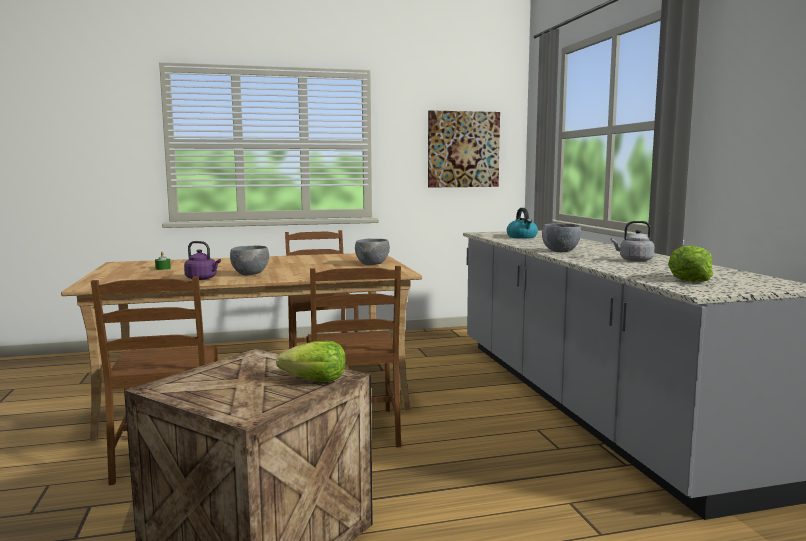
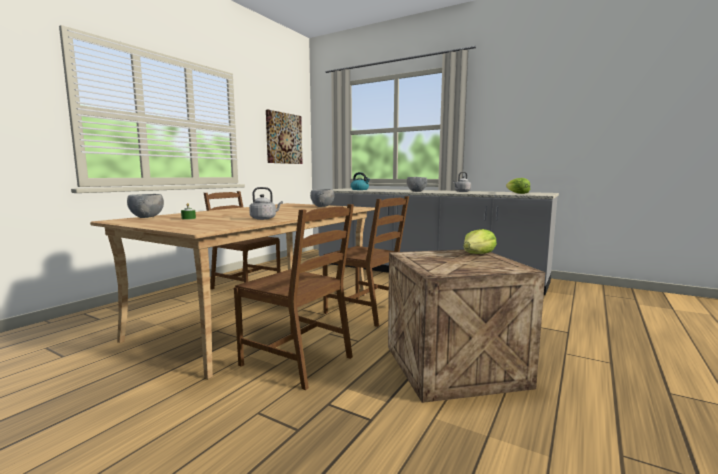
camera: 45 degrees left, 0 degrees up
(202, 278) = (264, 218): purple kettle -> grey kettle
(250, 274) = (282, 214): grey bowl -> grey bowl (147, 217)

